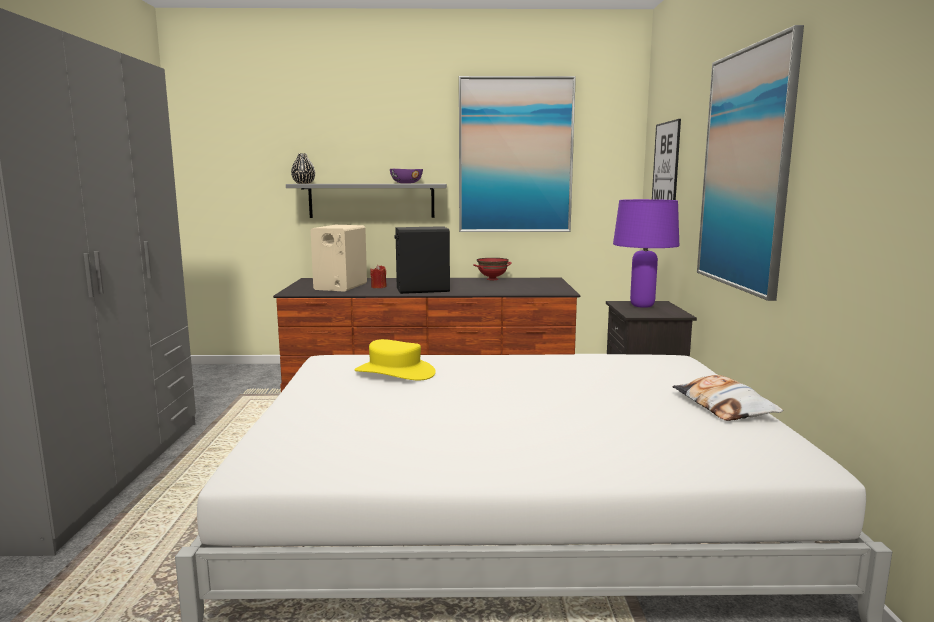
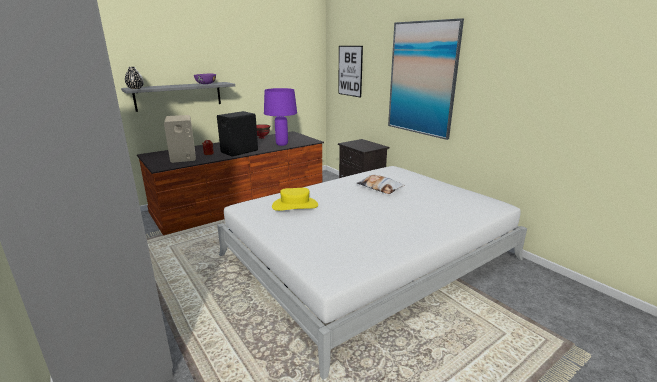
camera: 35 degrees left, 10 degrees up
(515, 156) = (263, 62): picture -> none
(641, 305) = (357, 143): purple table lamp -> purple table lamp (281, 144)
(723, 406) = (445, 188): pillow -> pillow (379, 187)

